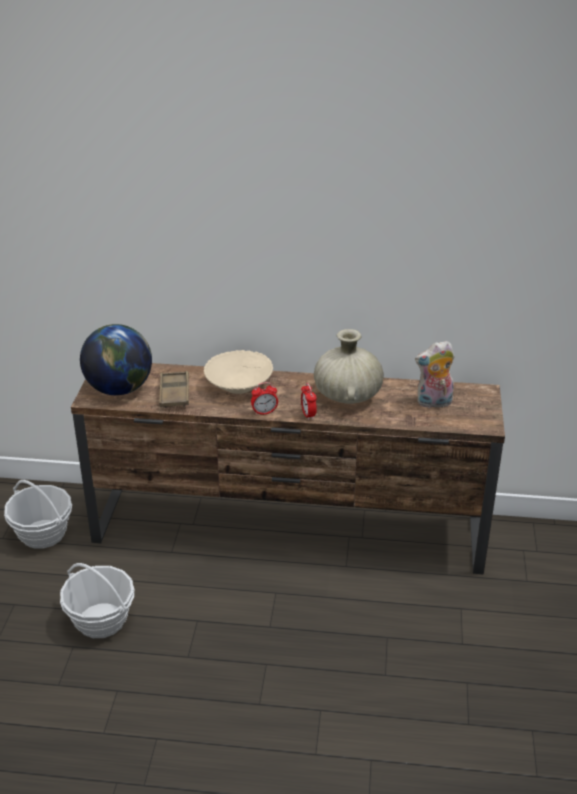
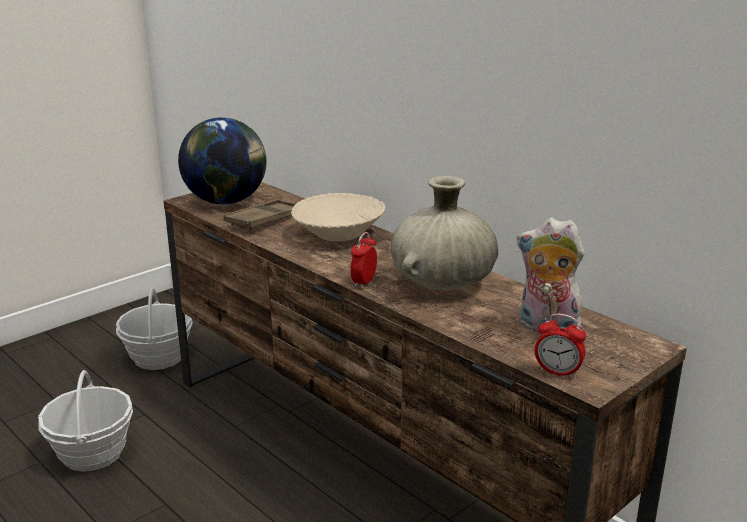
camera: 40 degrees right, 10 degrees down
(264, 412) = (320, 264): alarm clock -> alarm clock (557, 372)

